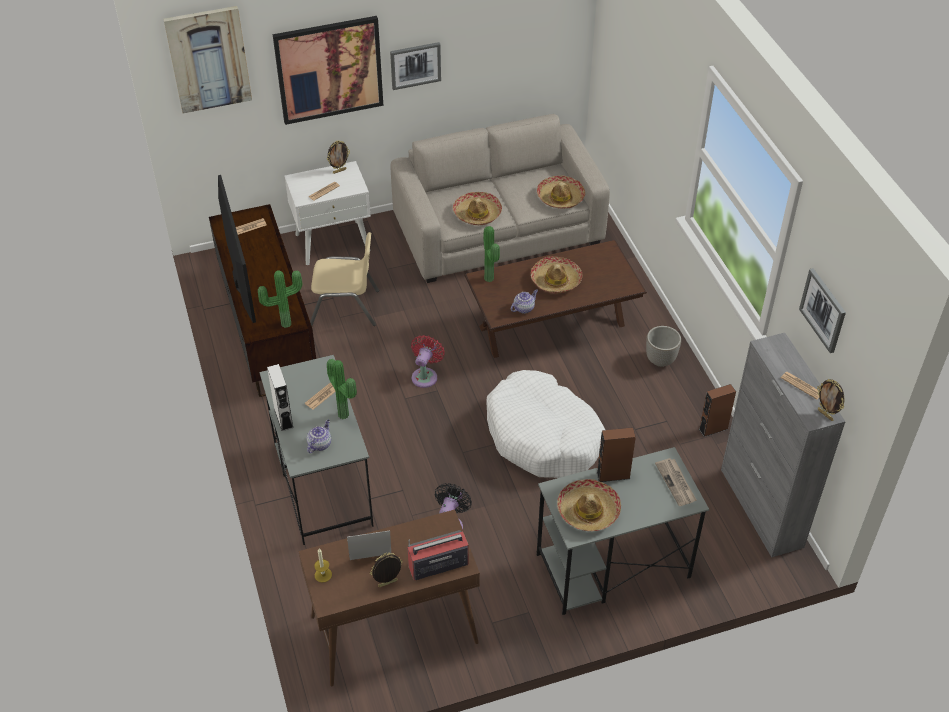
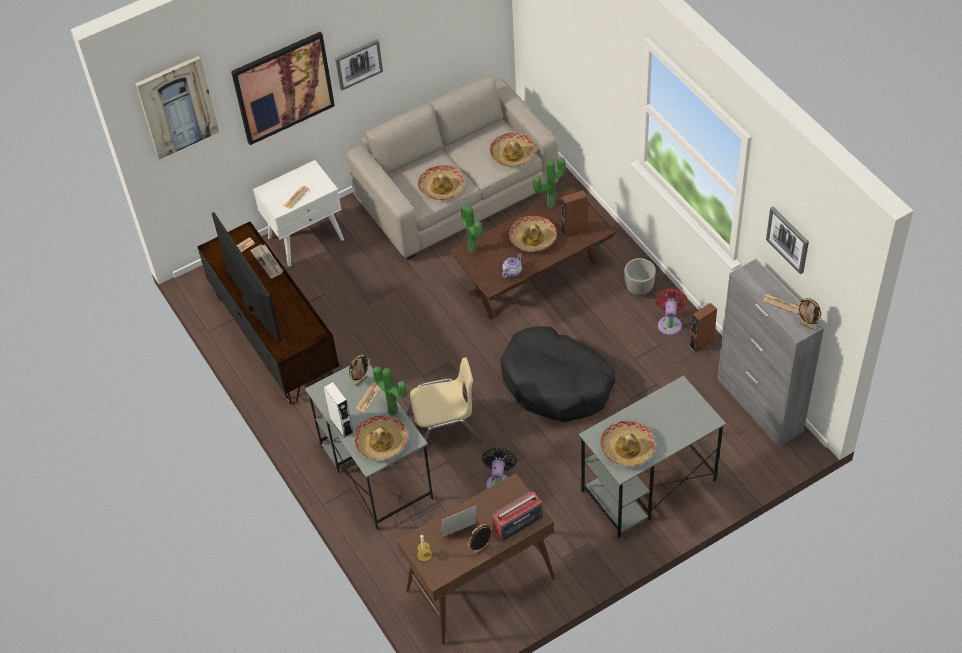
camera: 10 degrees left, 5 degrees up
(285, 323) = (307, 335): potted plant -> potted plant (550, 203)
(319, 444) = (381, 442): teapot -> hat
(339, 171) = (303, 173): picture frame -> picture frame (361, 381)
(345, 308) = (339, 301): beige chair -> beige chair (444, 428)
(425, 375) = (434, 350): red fan -> red fan (669, 323)
(544, 436) = (556, 383): white dog bed -> black dog bed
(613, 475) = (639, 412): brown speaker -> brown speaker (574, 230)
(676, 483) = (693, 407): newspaper -> newspaper (268, 262)

